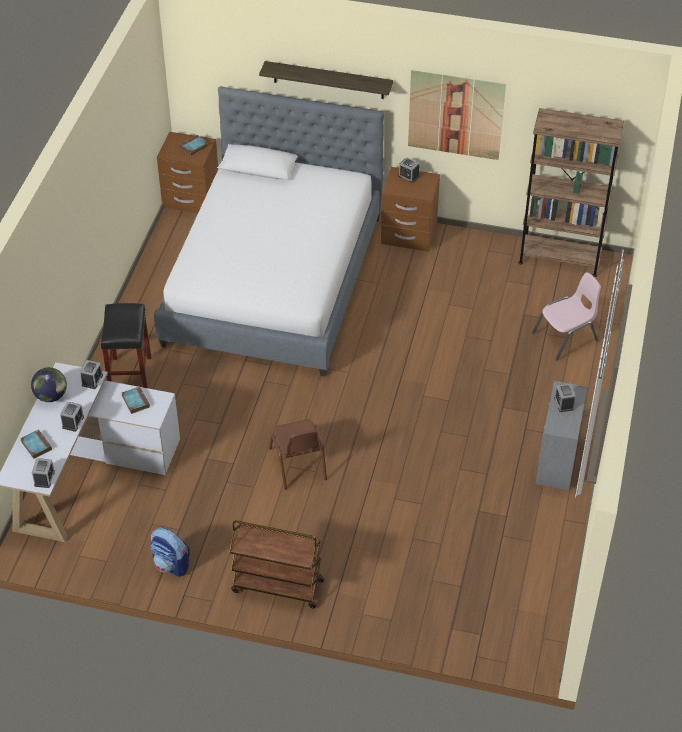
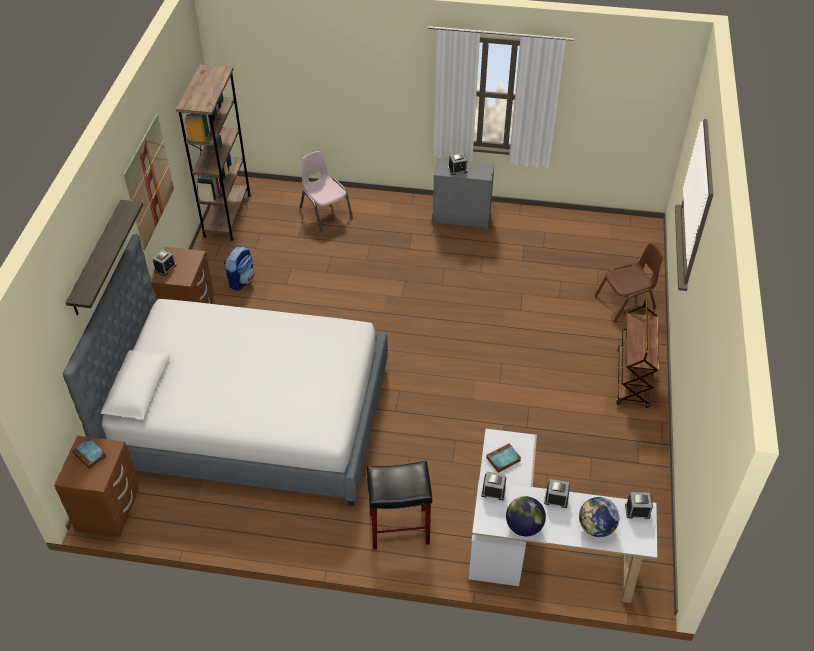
camera: 95 degrees left, 0 degrees up
(36, 445) = (596, 527): book -> globe
(171, 564) = (632, 457): backpack -> backpack (241, 280)
(298, 464) = (495, 376): brown chair -> brown chair (626, 303)

